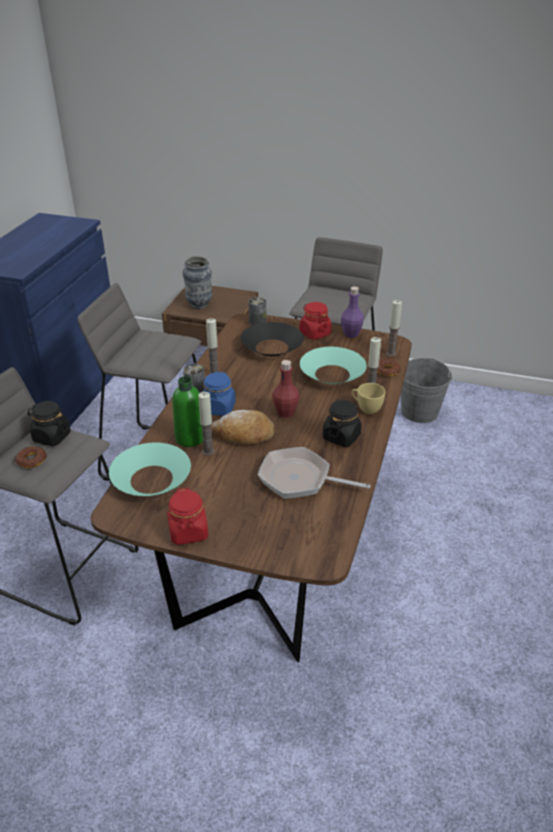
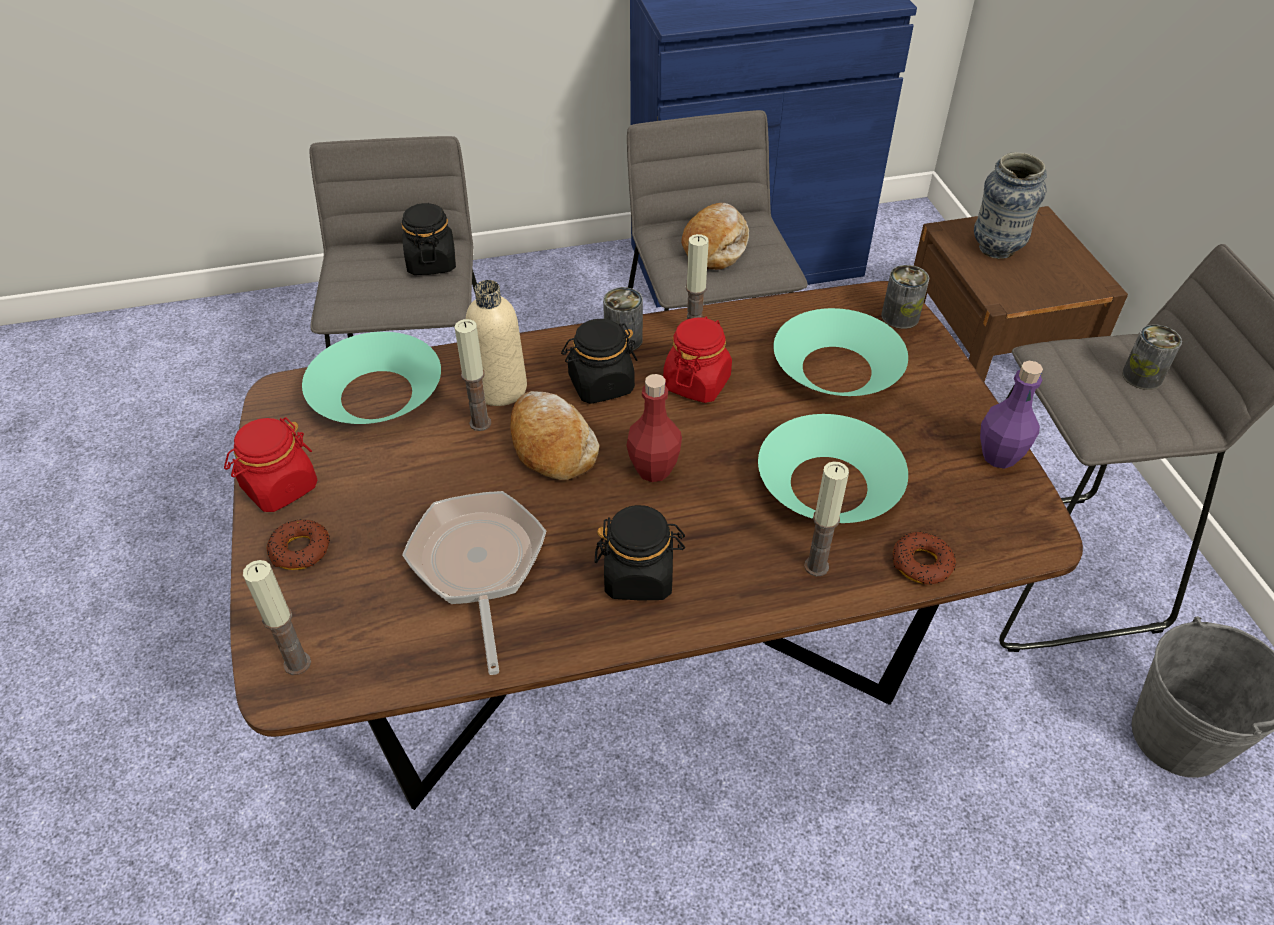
camera: 60 degrees right, 10 degrees up
(32, 460) = (372, 271): donut -> donut (300, 550)
(150, 349) = (715, 246): none -> bread
(190, 438) = (500, 388): green bottle -> beige bottle
(218, 408) = (600, 385): blue jar -> black jar
(272, 347) = (837, 368): black bowl -> turquoise bowl
(314, 333) = (944, 404): red jar -> red jar (696, 383)
(333, 295) = (1142, 376): none -> can
(366, 408) = (758, 579): yellow cup -> none
(391, 353) = (993, 546): candle -> candle (297, 663)

